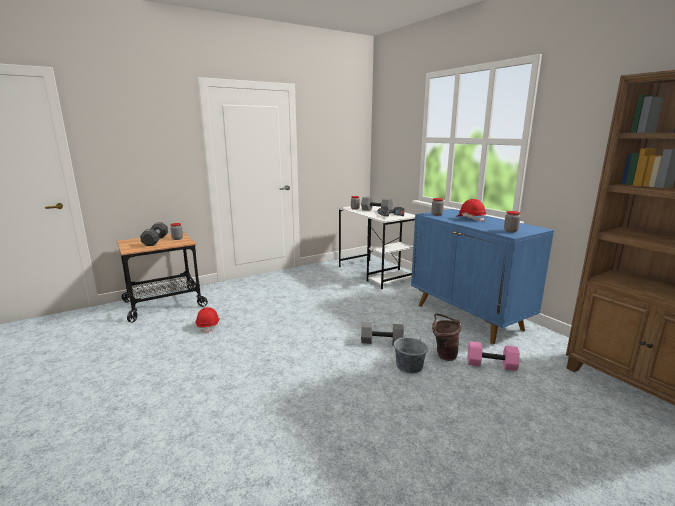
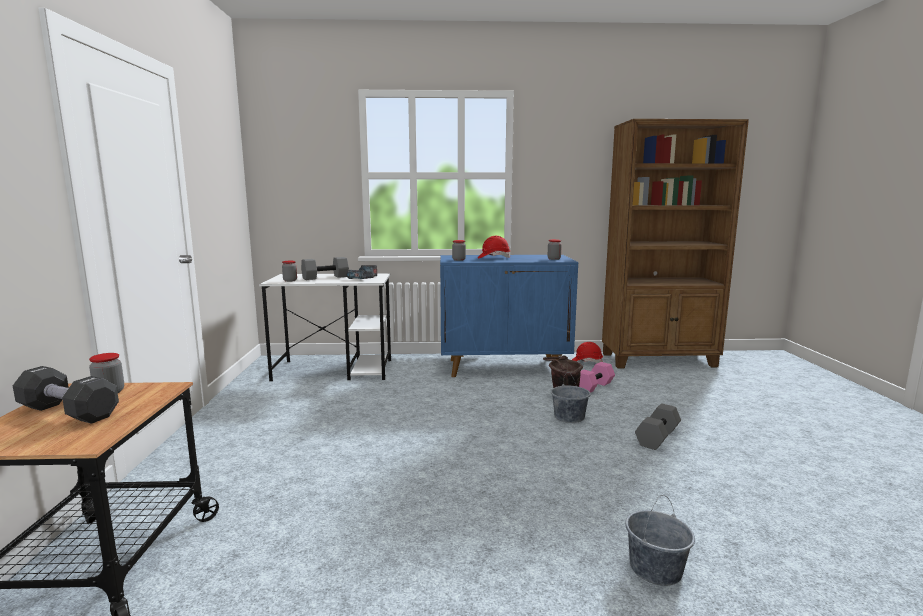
camera: 60 degrees left, 5 degrees down
(208, 326) = (305, 525): red hard hat -> red hard hat (586, 361)
(217, 443) = (655, 569): none -> grey bucket
(382, 341) = (509, 414): grey dumbbell -> grey dumbbell (656, 437)

